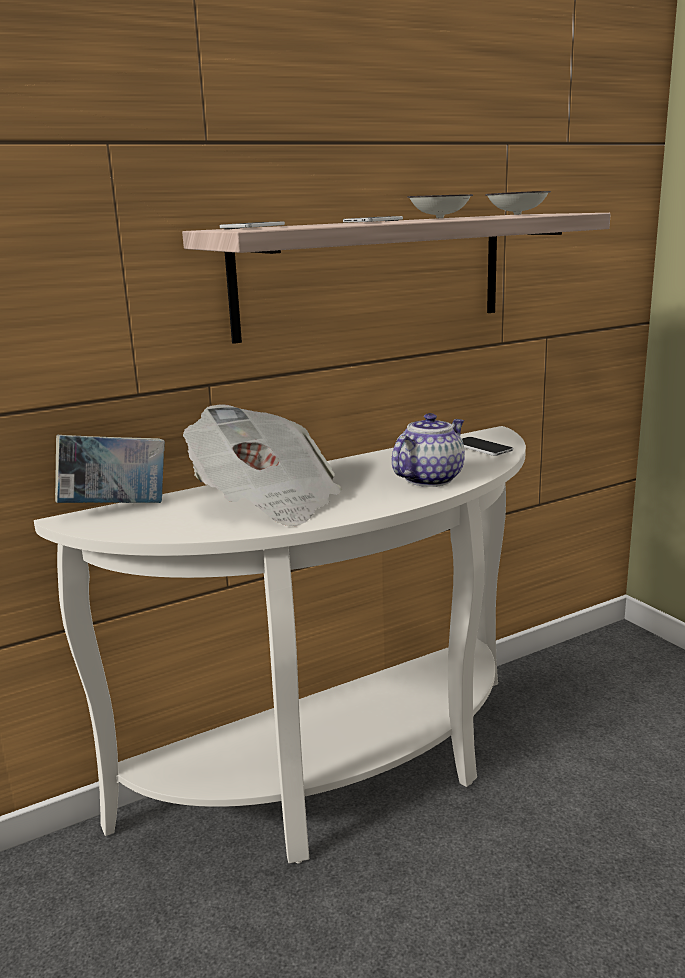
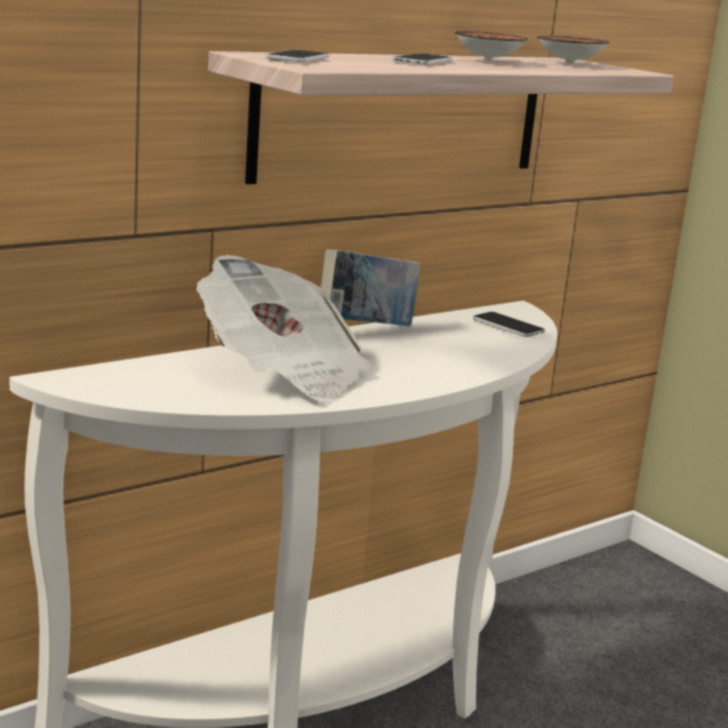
camera: 10 degrees left, 0 degrees up
(116, 508) = (105, 369): book -> book (366, 328)
(429, 479) = (460, 359): teapot -> none

